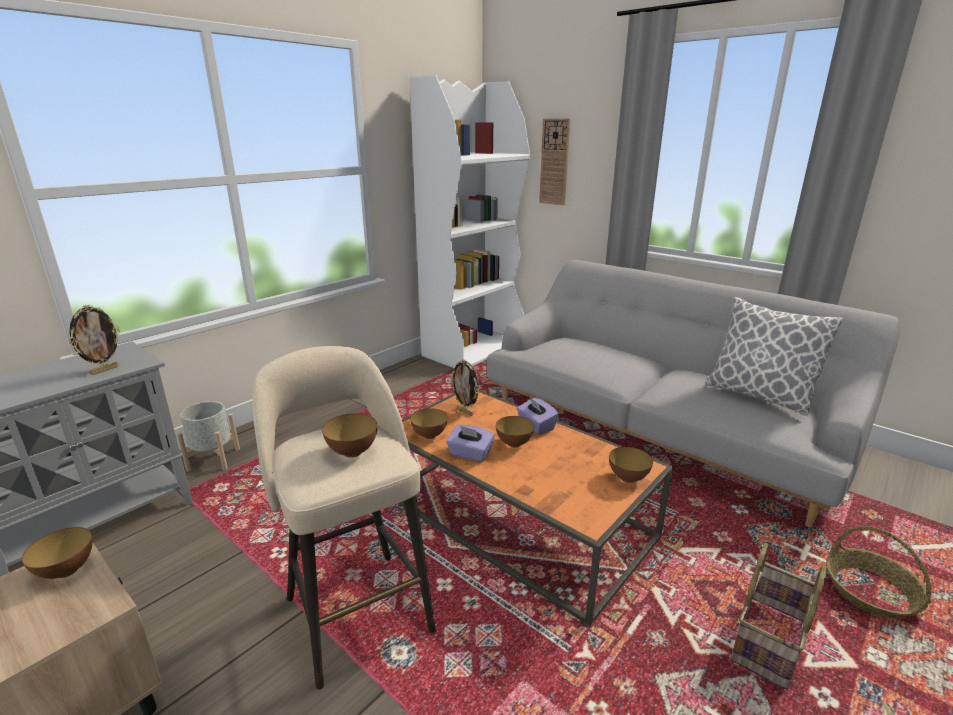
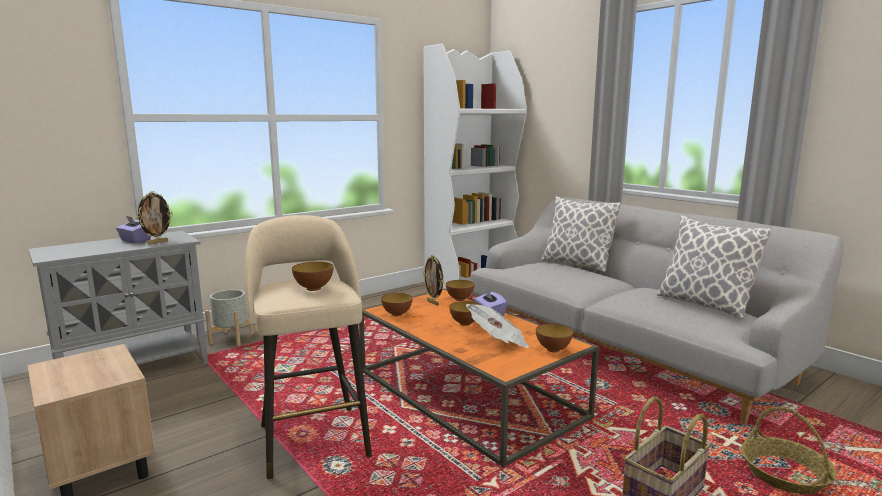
camera: 10 degrees right, 10 degrees down
(67, 570) = (105, 358): bowl -> bowl (459, 299)
(470, 454) = (425, 327): purple tissue box -> purple tissue box (135, 240)
(554, 162) = (547, 115): wall clock -> none
(562, 471) = (498, 341): none -> newspaper
(602, 341) = (576, 265): none -> pillow

